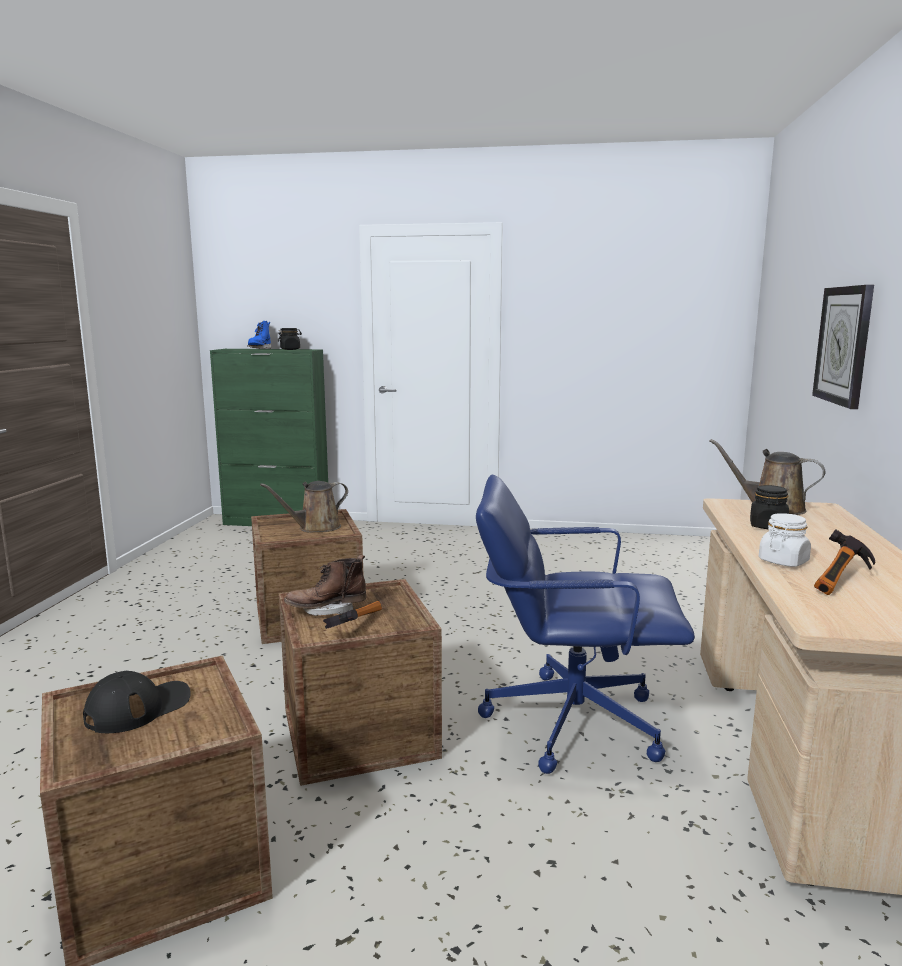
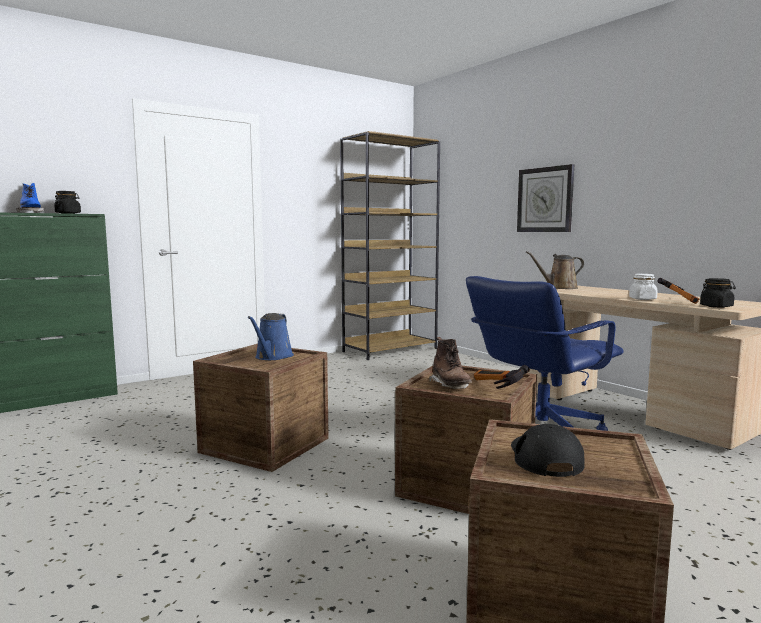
camera: 45 degrees left, 5 degrees down
(315, 528) = (272, 357): brown watering can -> blue watering can
(327, 610) = (451, 386): brown boot -> brown boot turned 45 degrees counterclockwise
(671, 545) = (390, 350): none -> brown bookcase
(768, 526) = (587, 292): black jar -> black jar (716, 306)

